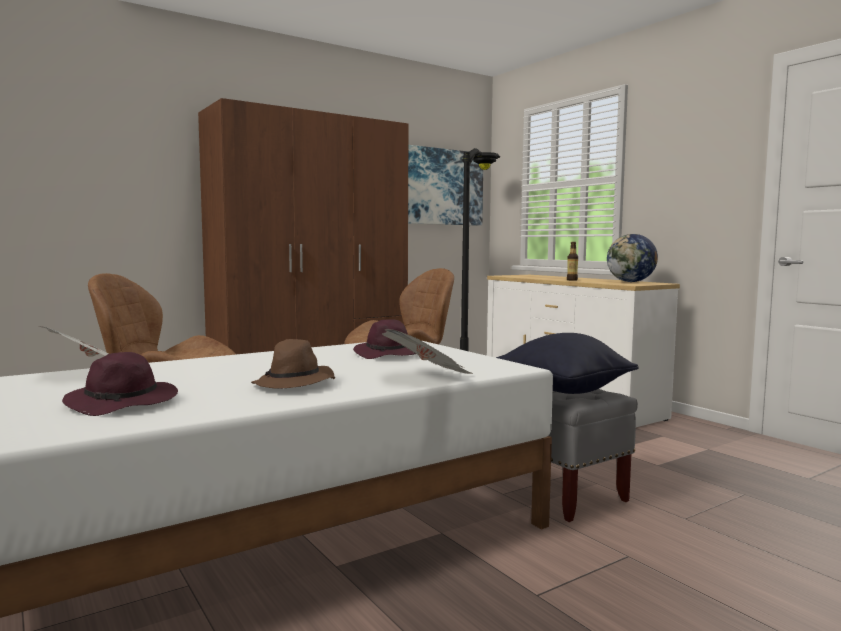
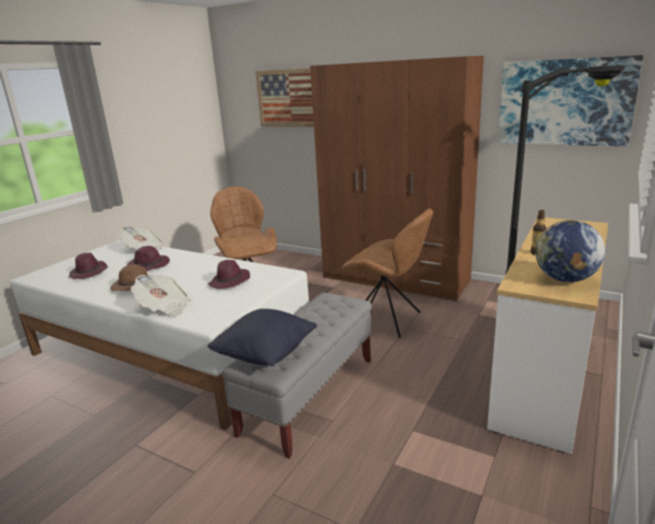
camera: 65 degrees right, 15 degrees up
(97, 149) = (287, 98): none -> picture
(207, 374) = (149, 266): none -> purple hat

